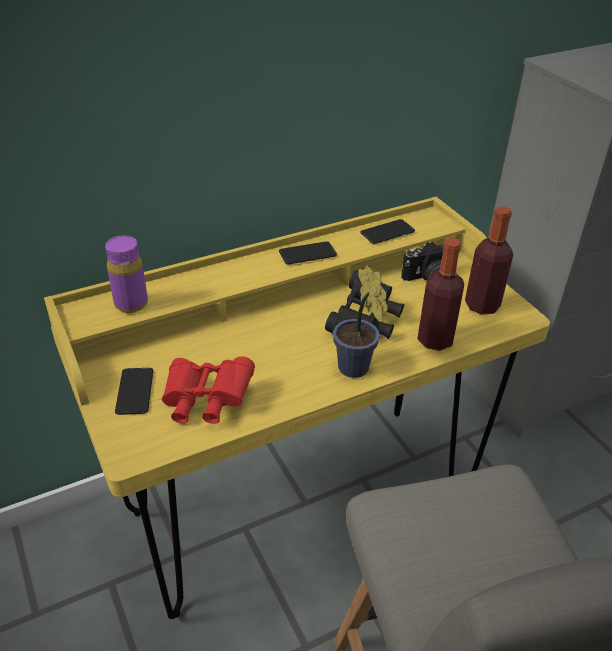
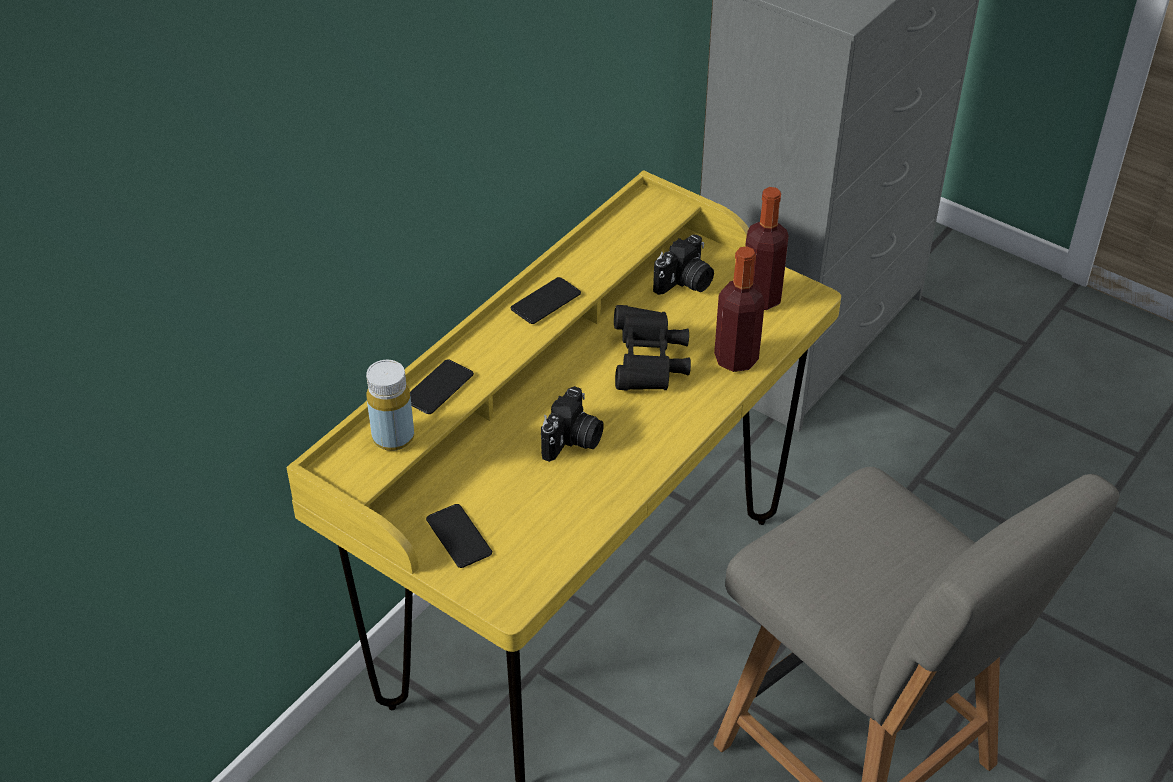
camera: 25 degrees left, 5 degrees up
(131, 304) = (393, 437): purple bottle -> yellow bottle
(205, 401) = (544, 518): red binoculars -> none
(269, 355) = (573, 441): none -> camera
(355, 370) = (676, 424): potted plant -> none
(387, 232) = (617, 241): phone -> phone (438, 388)

